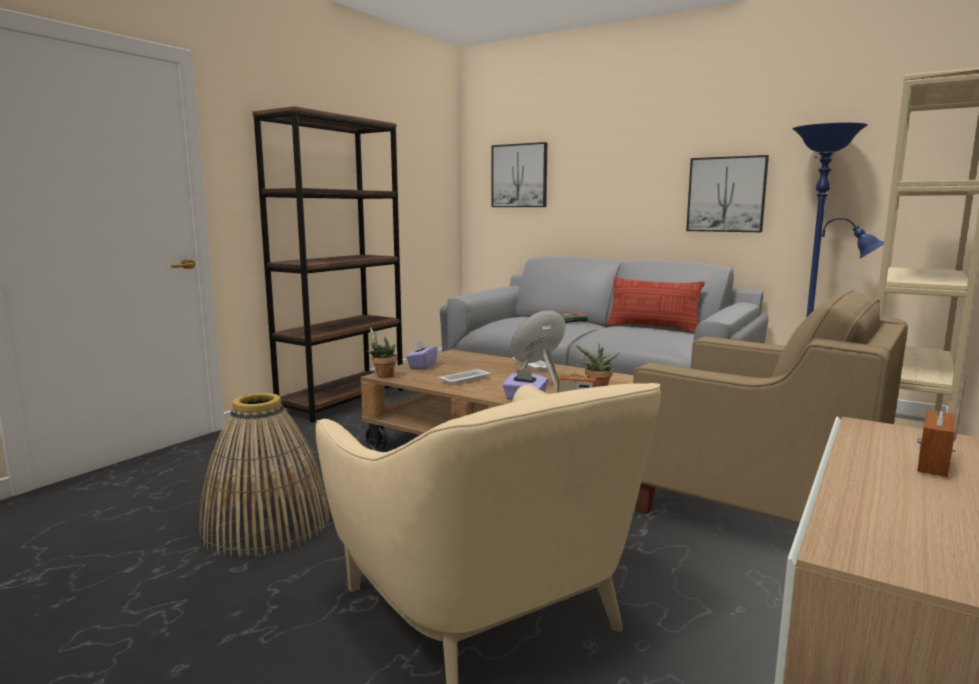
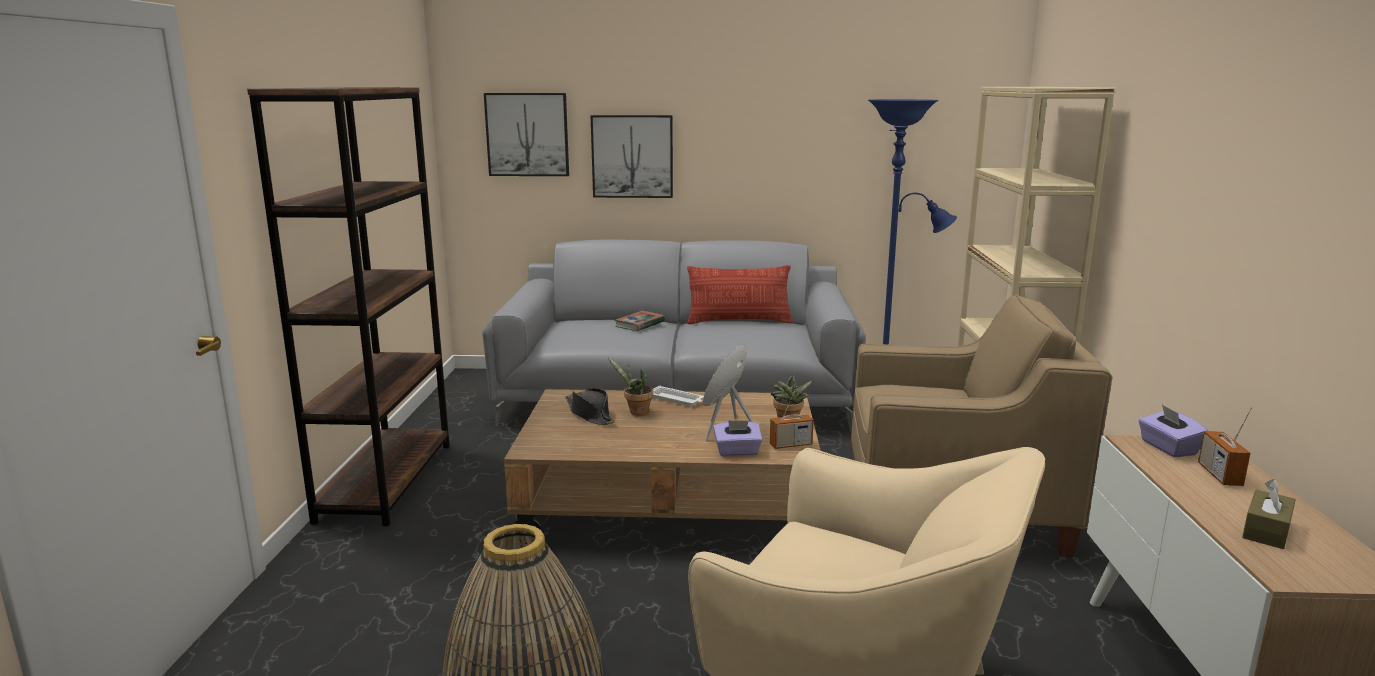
camera: 30 degrees left, 5 degrees up
(382, 375) = (530, 451): potted plant -> potted plant (636, 412)
(422, 366) = (554, 425): purple tissue box -> purple tissue box (1167, 448)
(456, 364) = (590, 414): none -> black hat
(465, 380) = (636, 436): white tray -> none
(726, 194) = (791, 163): picture -> picture (632, 156)
(901, 515) = (1266, 530): none -> brown tissue box

